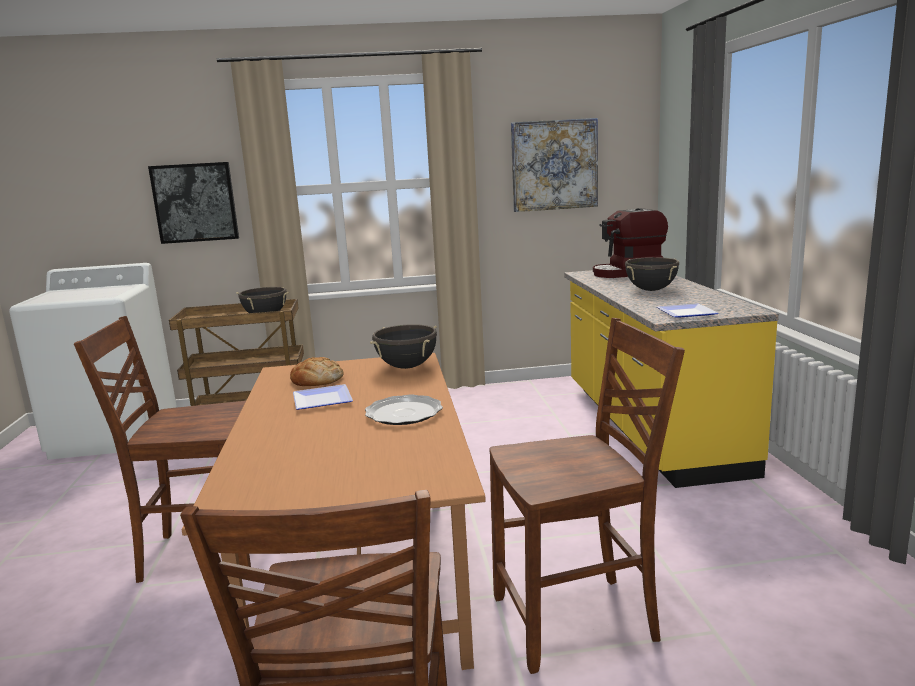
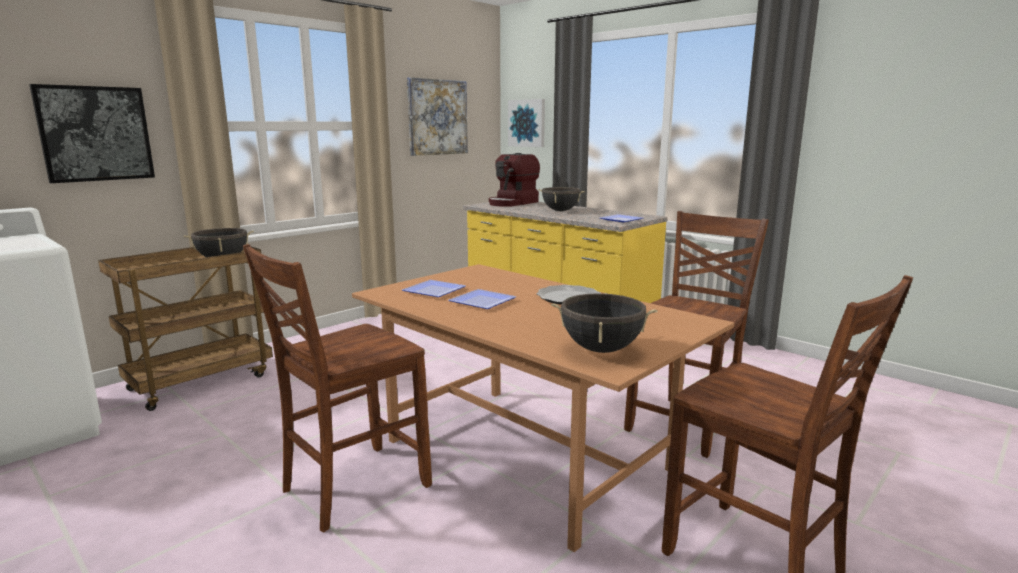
camera: 40 degrees left, 0 degrees up
(317, 379) = (434, 292): bread -> plate
(407, 367) = (485, 274): black cooking pot -> black cooking pot (601, 349)
(677, 166) = (527, 123): none -> picture

